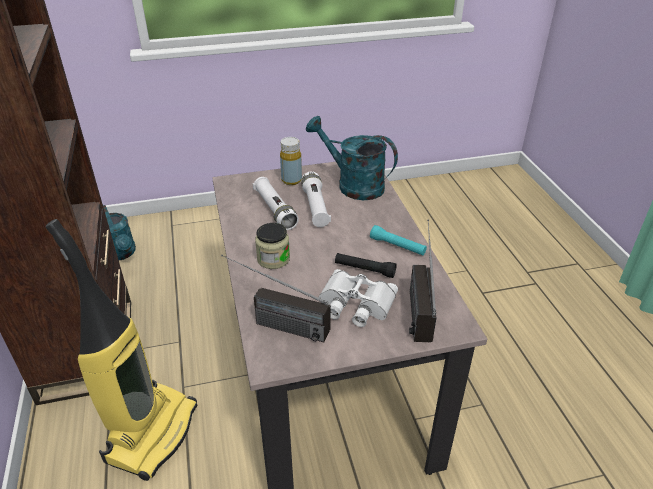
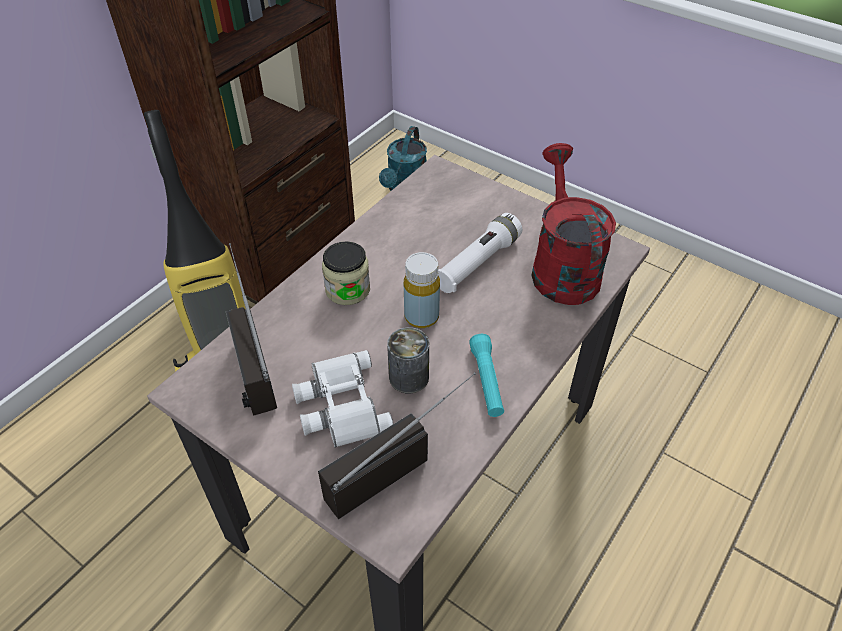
camera: 50 degrees right, 10 degrees up
(275, 210) = (432, 236): white flashlight -> none
(291, 180) = (503, 212): yellow bottle -> yellow bottle (421, 317)
(353, 185) = (562, 267): turquoise watering can -> red watering can
(364, 270) = (409, 377): black flashlight -> can

